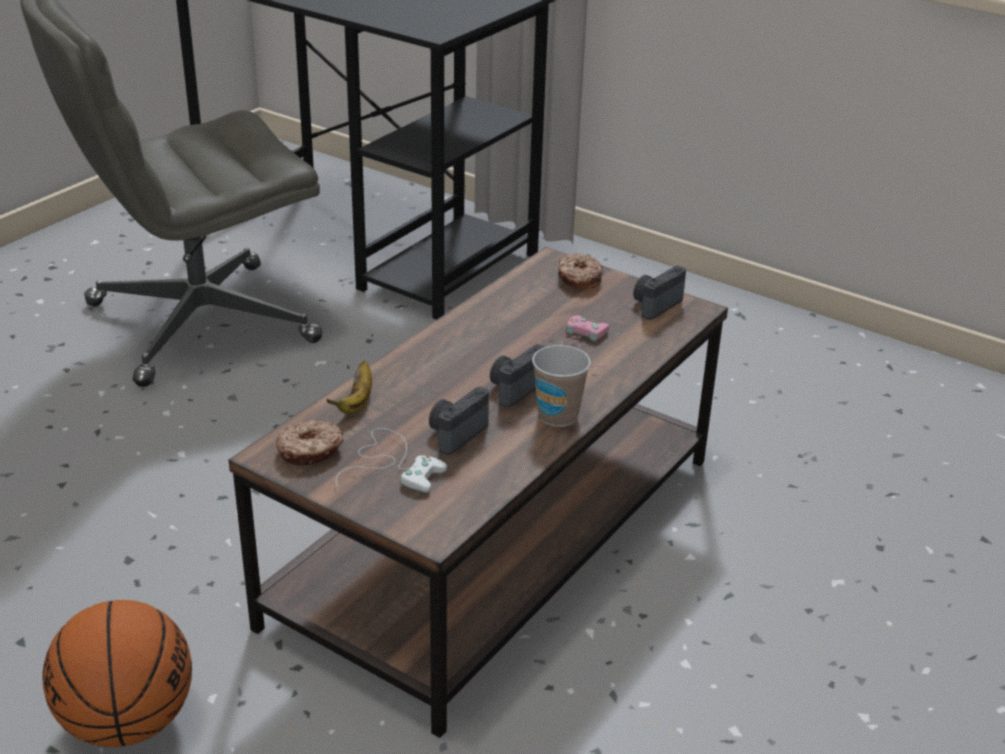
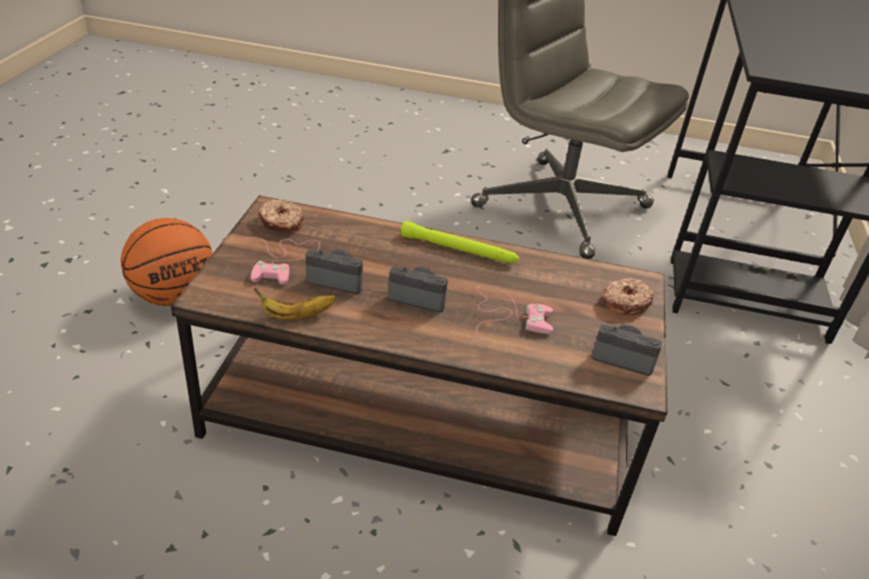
camera: 65 degrees right, 5 degrees up
(356, 402) = (352, 228): banana -> banana (296, 315)
(392, 464) = (282, 259): white game controller -> pink game controller
(443, 343) = (459, 250): none -> green flashlight
(558, 416) = (392, 329): cup -> none

